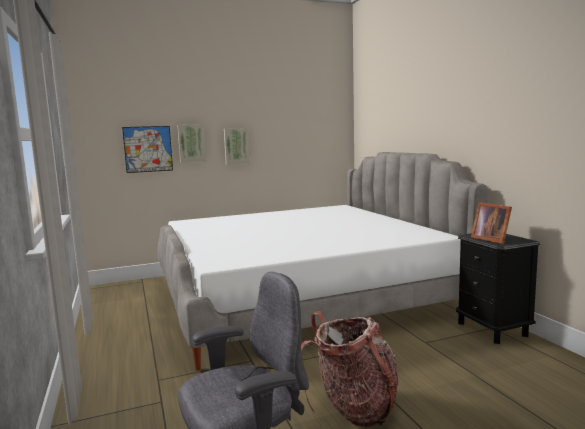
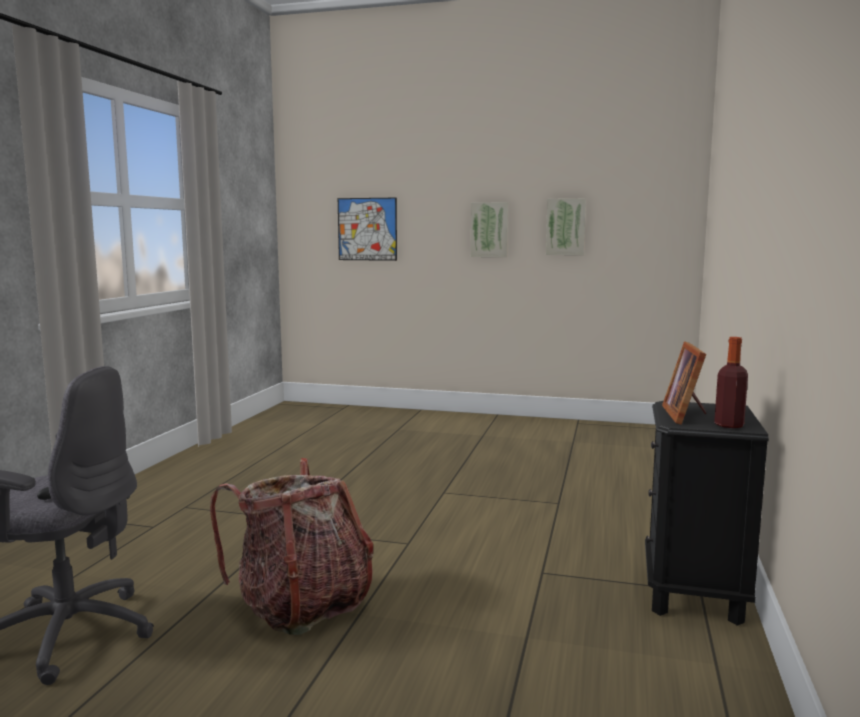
camera: 35 degrees right, 0 degrees up
(191, 143) = (424, 223): picture -> picture (565, 227)
(301, 294) = (491, 465): bed -> none
(517, 240) = (729, 425): none -> bottle

